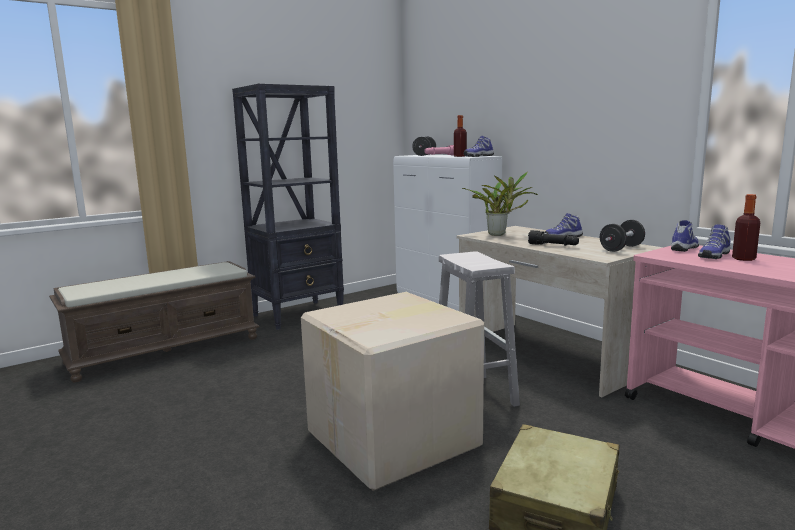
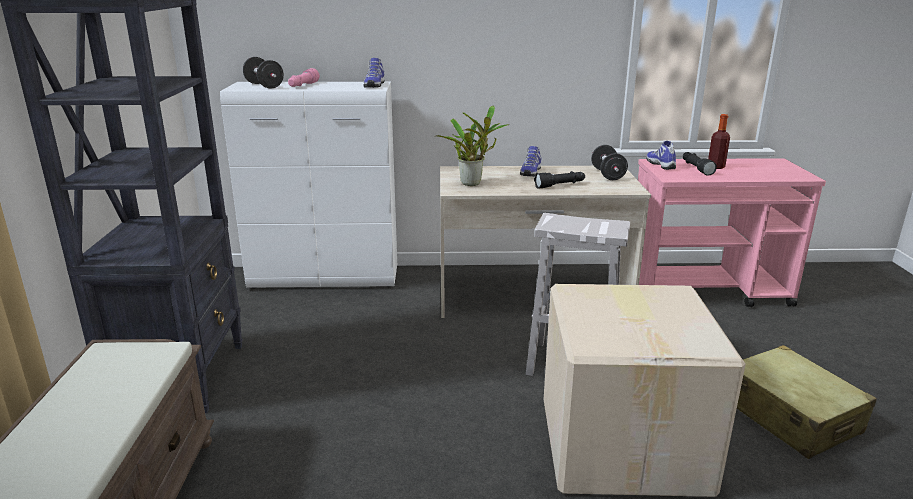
camera: 55 degrees left, 10 degrees up
(460, 156) = (345, 86): bottle -> none
(713, 256) = (696, 168): shoe -> black flashlight

